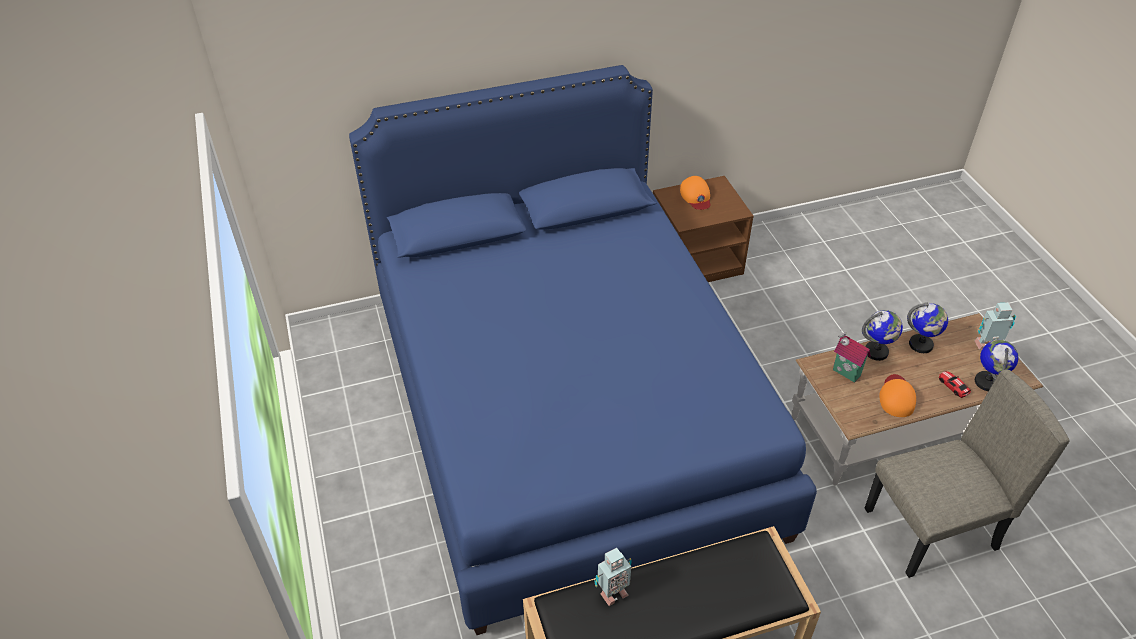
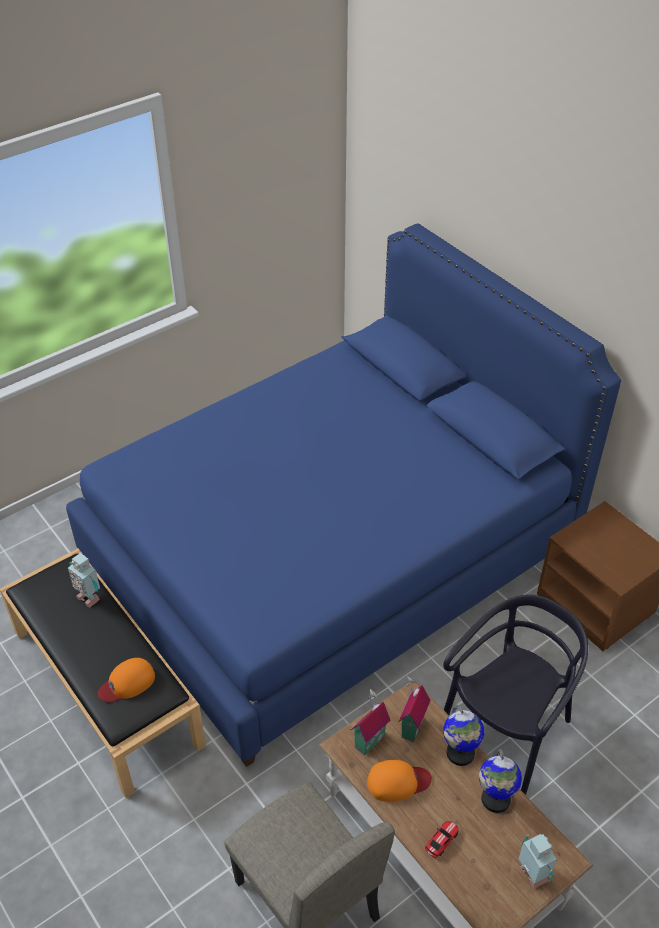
camera: 70 degrees right, 0 degrees up
(696, 196) = (619, 538): orange cap -> orange cap (127, 683)
(800, 353) = (507, 731): none -> black chair
(853, 404) = (368, 740): none -> toy house
(987, 382) = (466, 879): globe -> none

